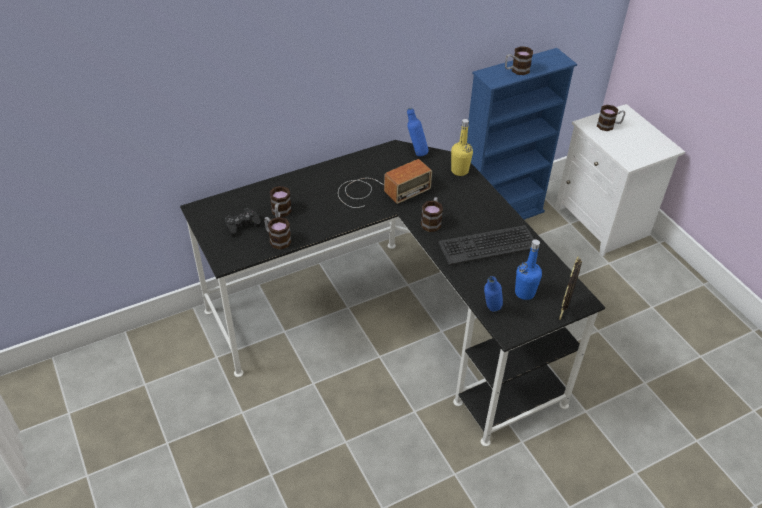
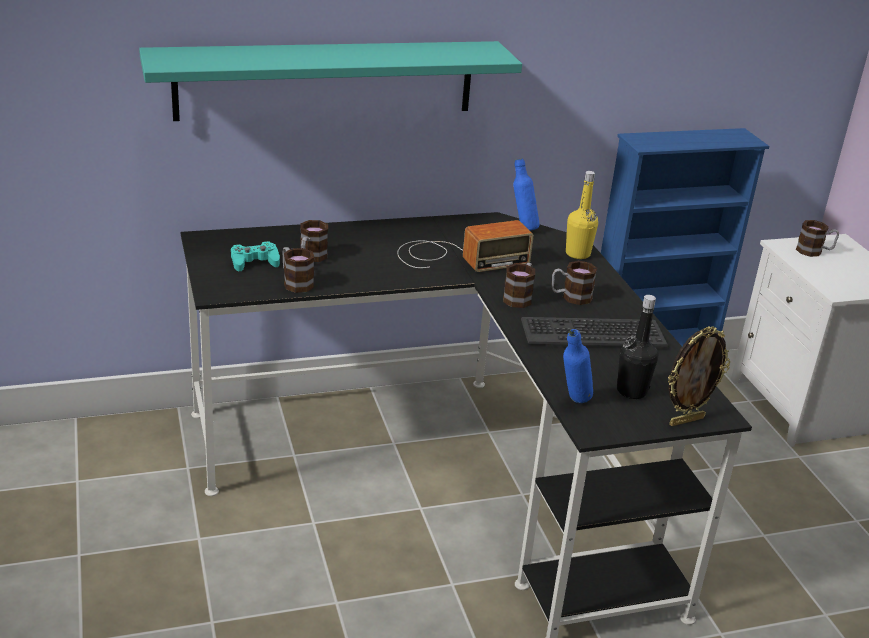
camera: 10 degrees right, 15 degrees down
(242, 225) = (254, 262): black game controller -> turquoise game controller
(267, 83) = (326, 80): none -> turquoise shelf
(516, 70) = (680, 140): mug -> mug (570, 297)
(524, 293) = (631, 391): blue bottle -> black bottle
(564, 311) = (686, 420): picture frame -> picture frame turned 150 degrees counterclockwise

